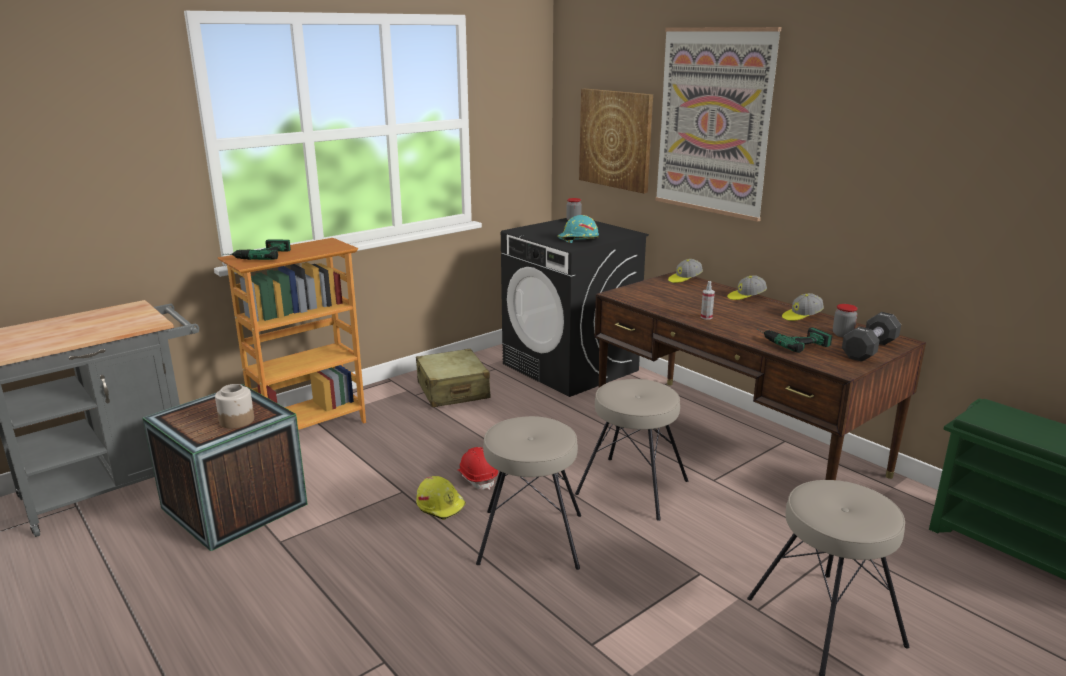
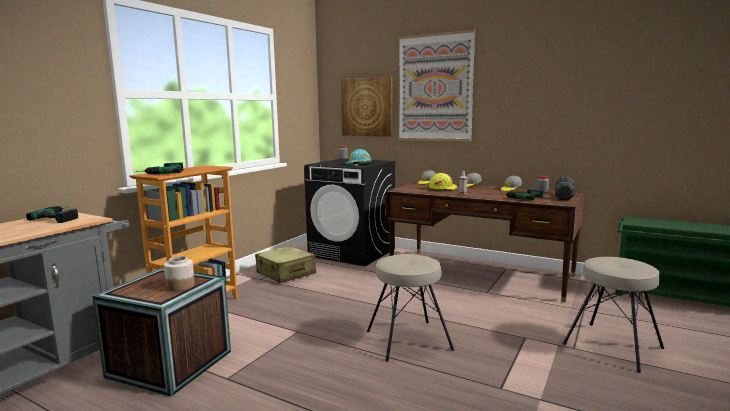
camera: 20 degrees left, 10 degrees down
(129, 312) = (63, 216): none -> power drill
(441, 505) = (332, 334): yellow hard hat -> yellow hard hat (443, 189)
(477, 477) = (344, 315): red hard hat -> none
(632, 488) = (445, 303): beige stool -> none

